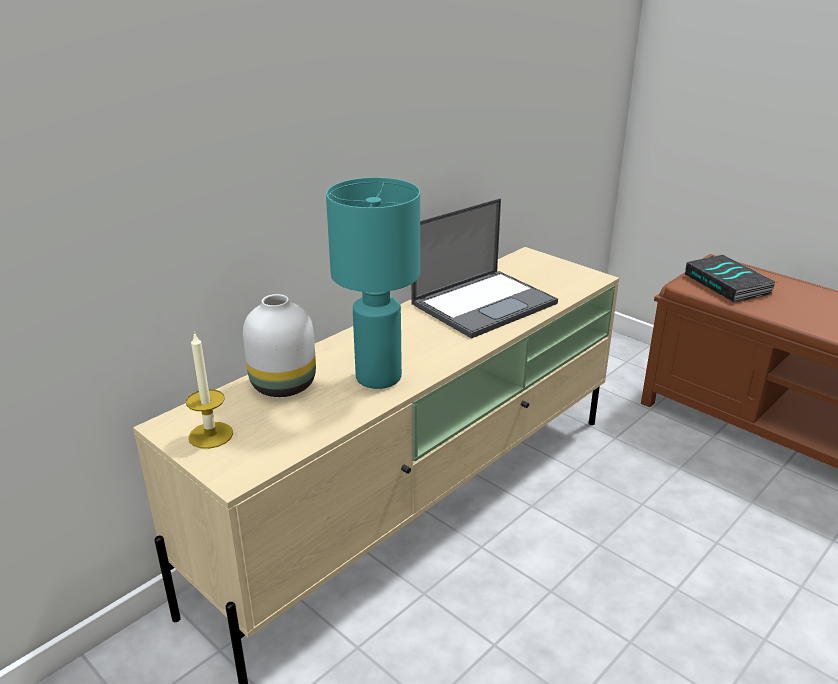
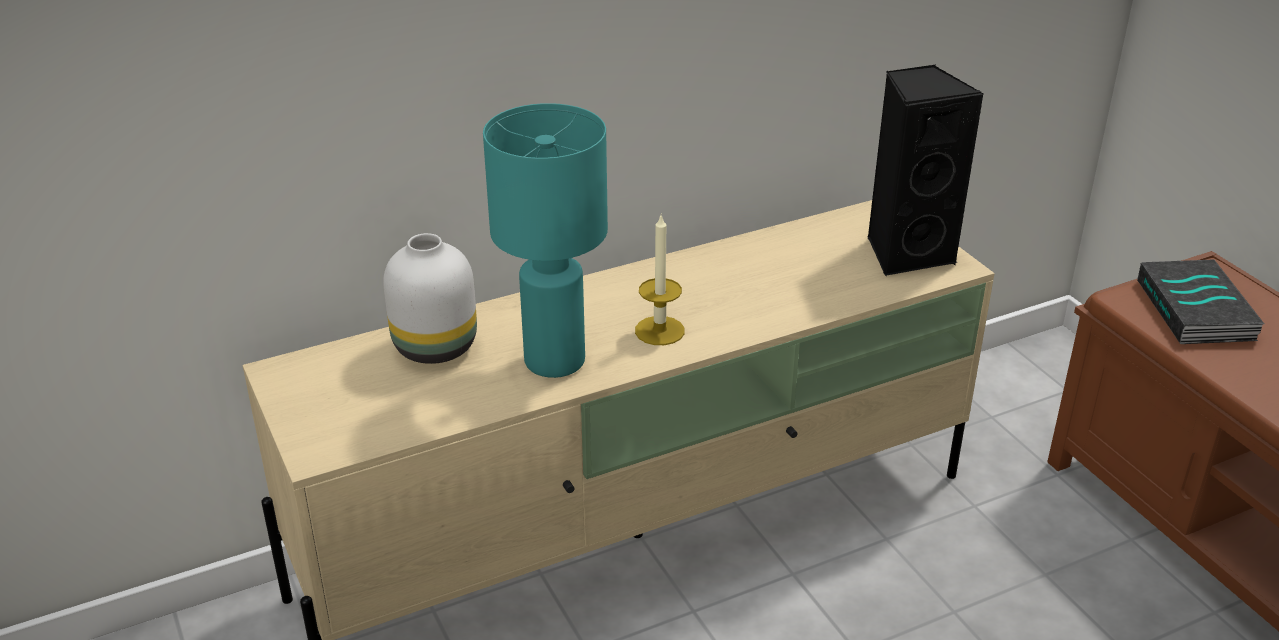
camera: 20 degrees right, 5 degrees up
(211, 435) = (318, 394): candle -> candle (659, 331)
(485, 303) = (766, 278): laptop -> none
(560, 275) = (906, 253): none -> black speaker

